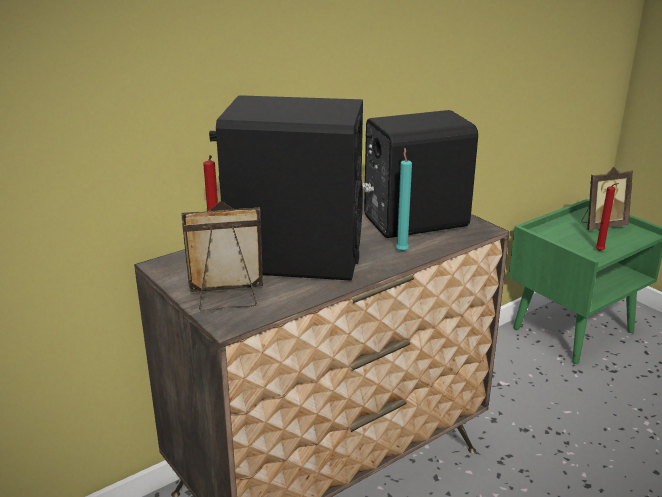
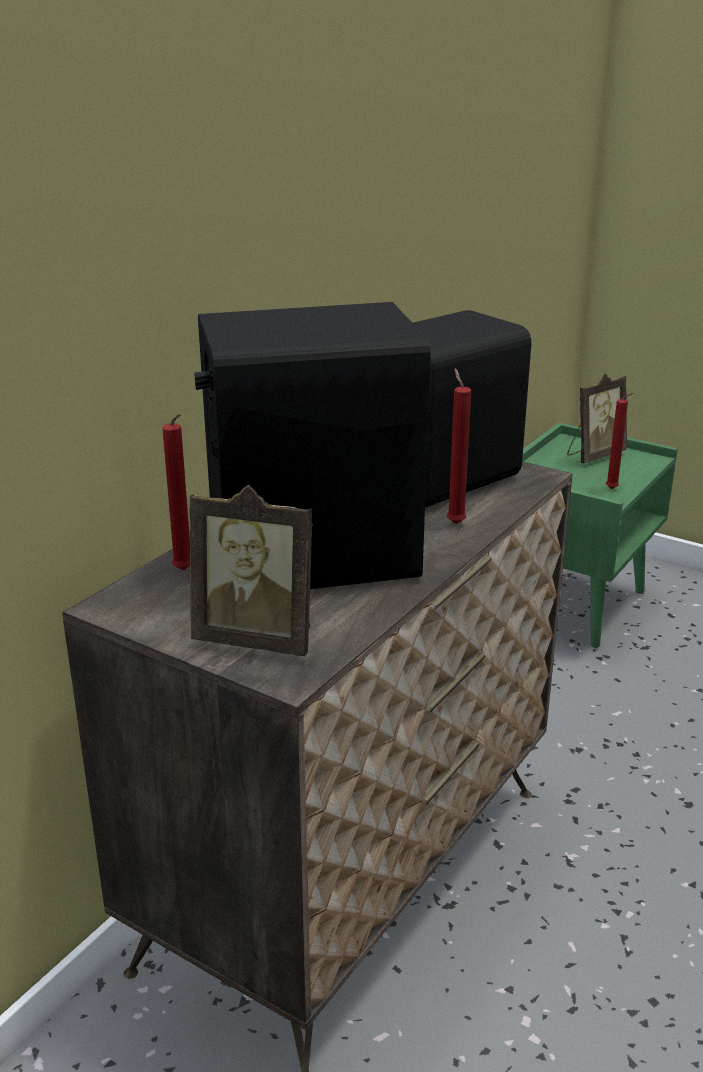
camera: 20 degrees left, 0 degrees up
(227, 299) = (258, 638): picture frame -> picture frame turned 135 degrees counterclockwise
(401, 250) = (454, 522): turquoise candle -> red candle

